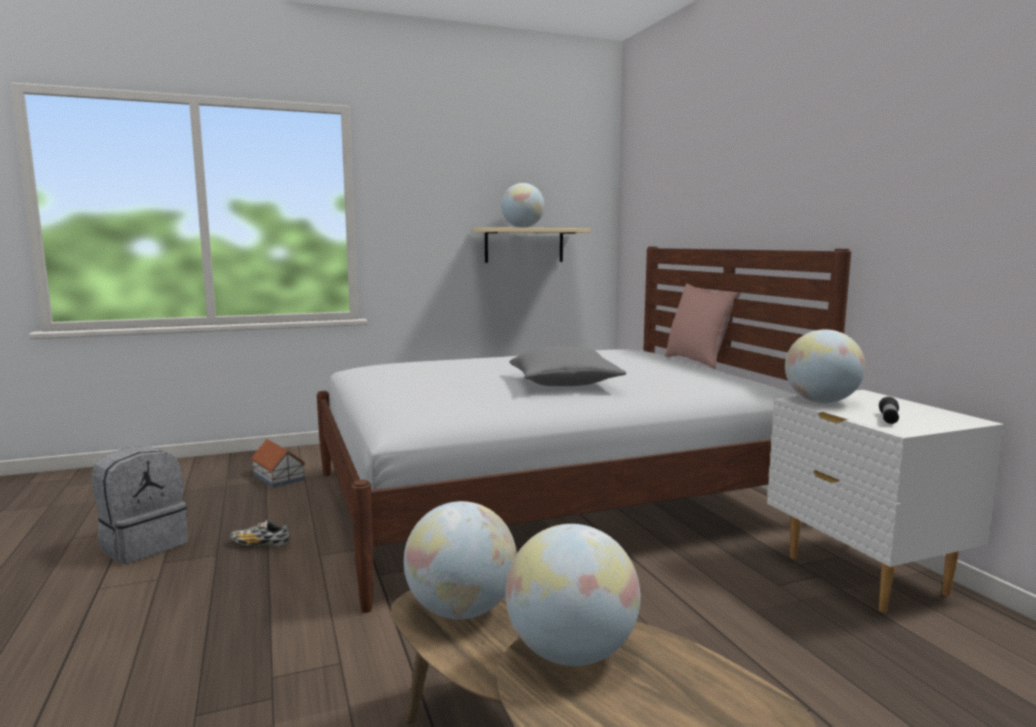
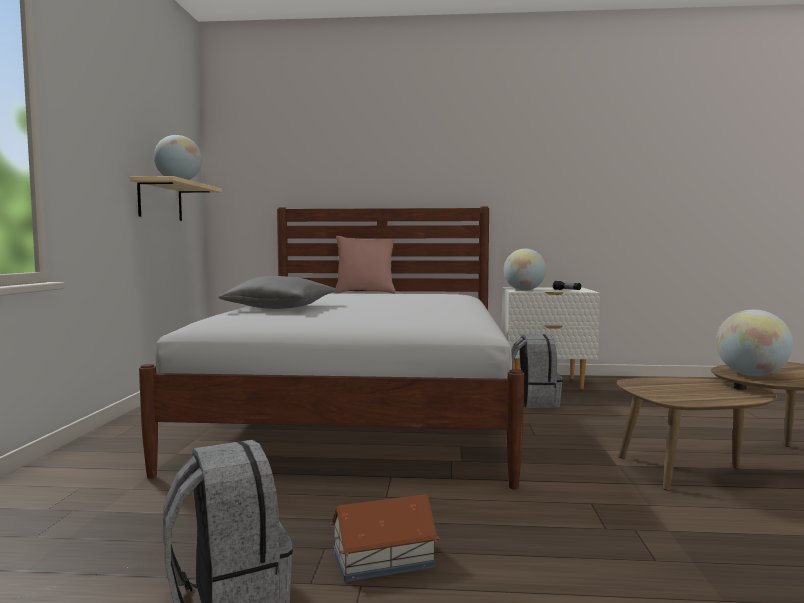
camera: 65 degrees left, 5 degrees down
(260, 545) = (325, 522): shoe -> none
(279, 476) = (102, 502): toy house -> toy house (382, 558)
(461, 611) = (684, 394): globe -> none
(564, 383) = (410, 302): grey pillow -> grey pillow (281, 308)
(727, 579) = (533, 402): none -> grey backpack

